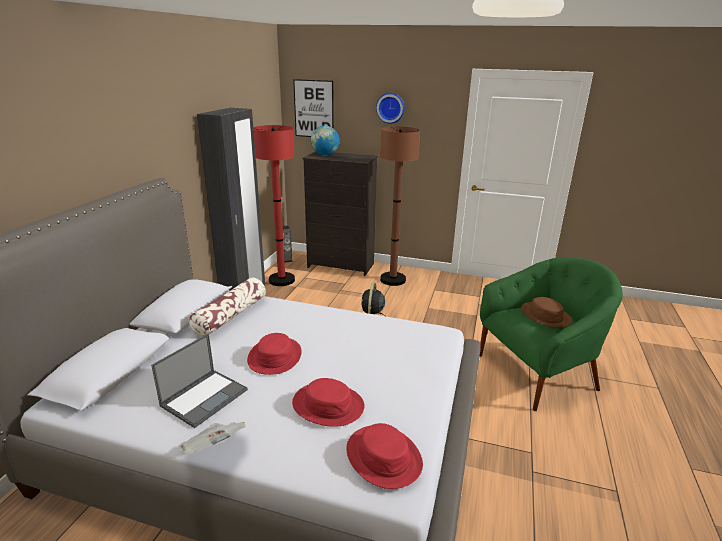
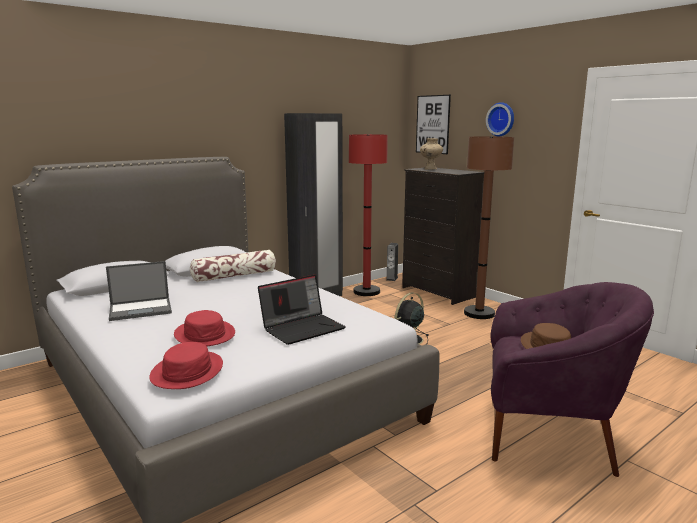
camera: 35 degrees right, 10 degrees down
(214, 449) = (101, 333): newspaper -> none
(274, 356) = (221, 302): red hat -> none
(325, 155) = (430, 169): globe -> beige vase
(392, 362) = (303, 328): none -> laptop
(538, 372) = (549, 432): green armchair -> purple armchair

